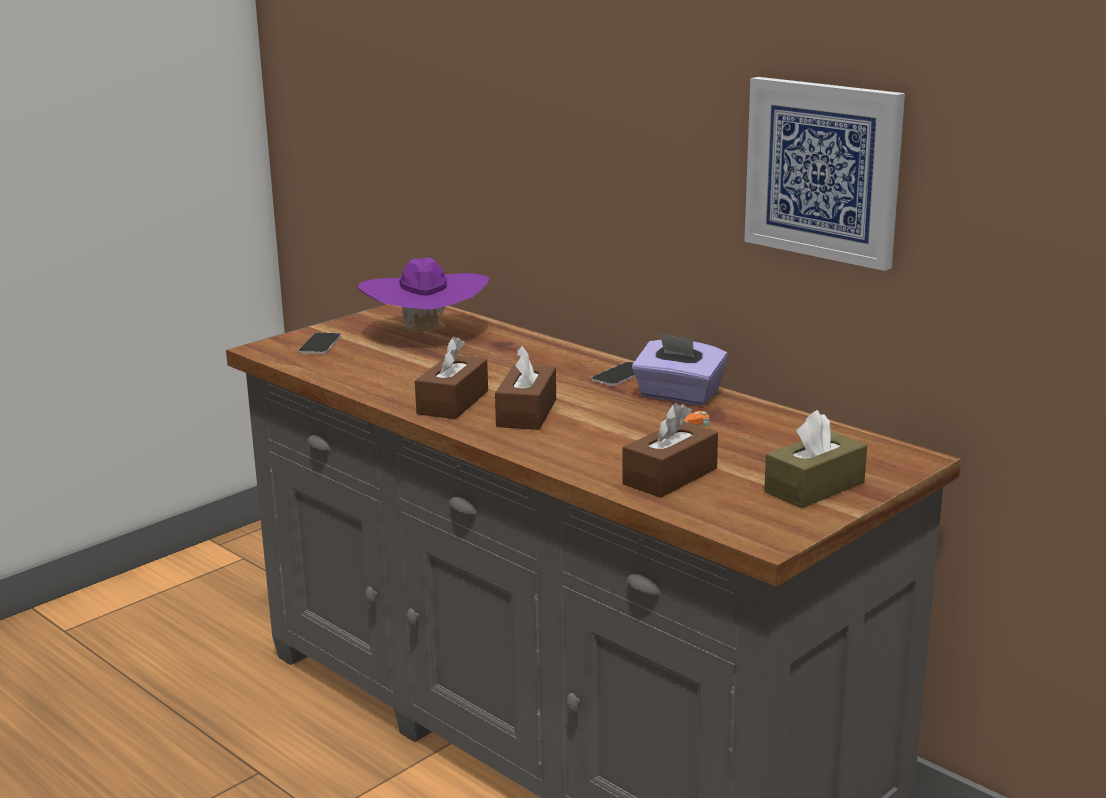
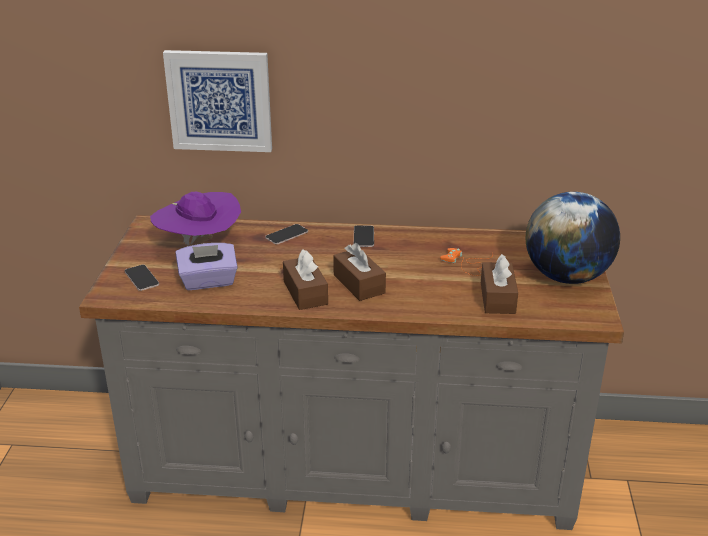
camera: 40 degrees left, 10 degrees up
(535, 350) = (286, 235): none -> phone
(678, 395) = (415, 240): purple tissue box -> purple tissue box (208, 282)
(814, 487) = (567, 276): brown tissue box -> globe
(823, 170) = (498, 87): picture -> picture (219, 100)

